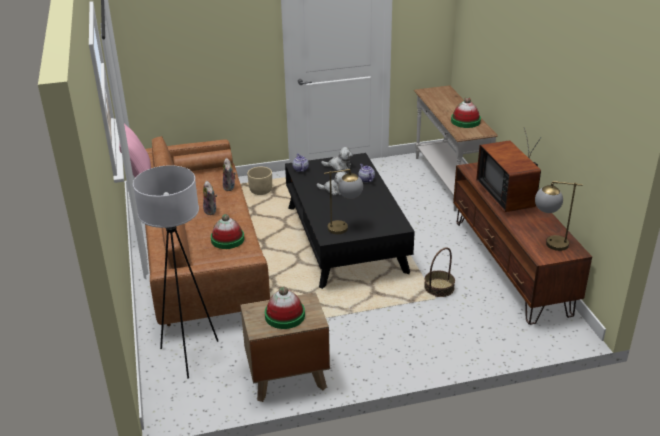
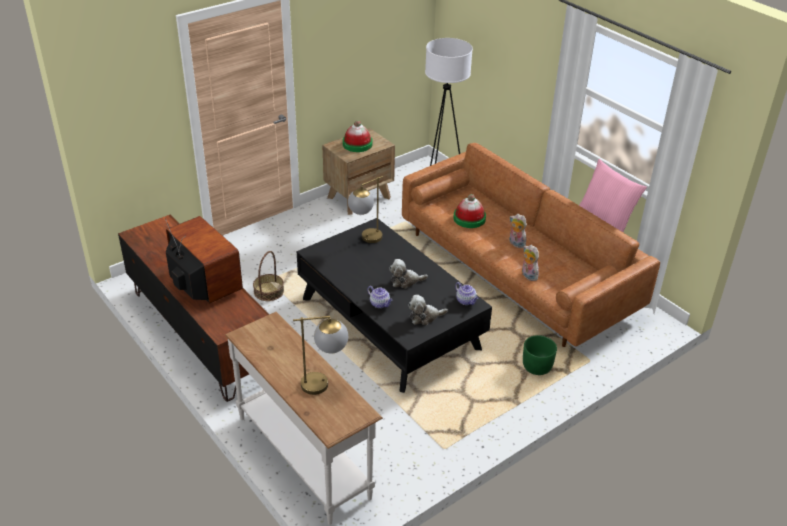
camera: 155 degrees right, 5 degrees up
(261, 190) = (537, 367): beige planter -> green planter
(465, 121) = (274, 350): hat -> none
(548, 243) = (159, 237): table lamp -> table lamp (324, 383)

